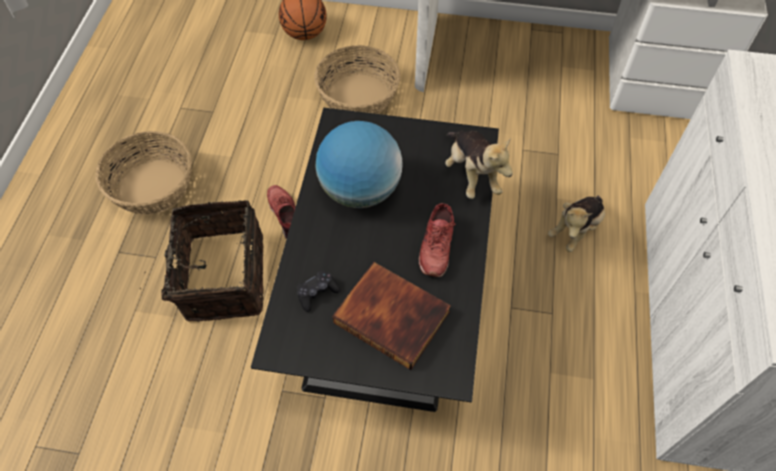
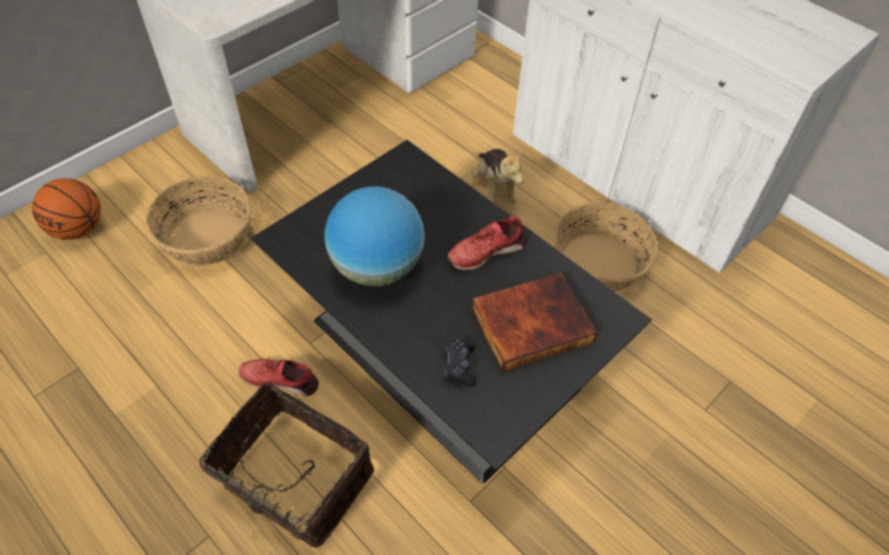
camera: 55 degrees left, 5 degrees down
(154, 187) = (112, 485): basket -> basket (598, 262)
(436, 245) = (486, 250): red shoe -> red shoe turned 105 degrees clockwise
(472, 174) = (436, 184): plush toy -> none

